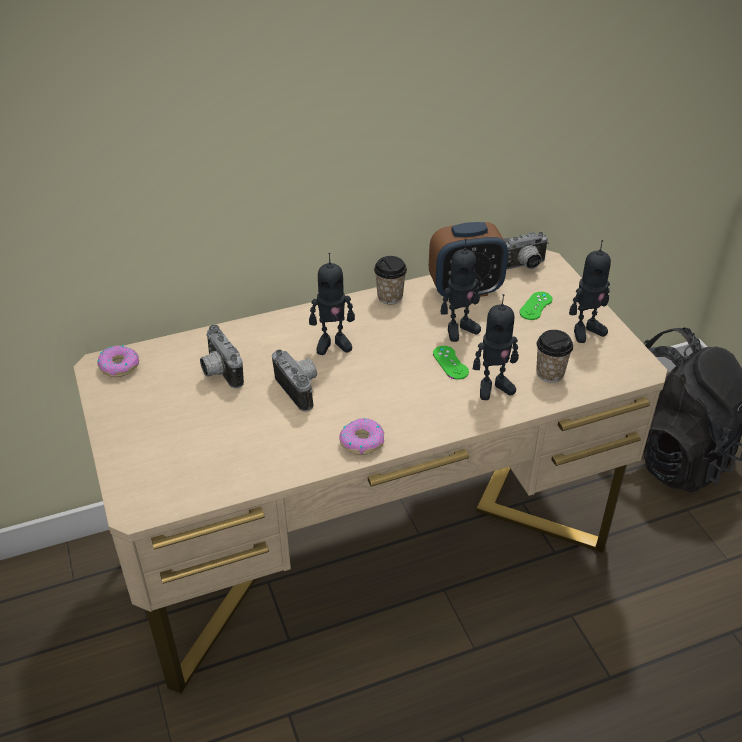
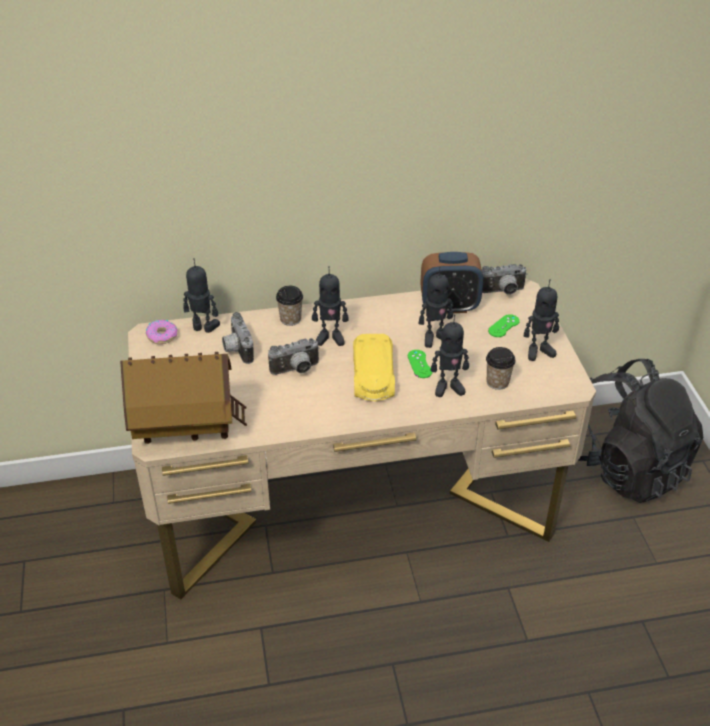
camera: 10 degrees right, 0 degrees up
(170, 350) = (203, 328): none -> toy robot
(176, 482) = (186, 428): none -> toy house
(300, 389) = (296, 370): camera -> camera turned 90 degrees clockwise
(362, 441) = (333, 416): donut -> none
(390, 297) = (386, 305): cup -> cup (290, 319)
(398, 383) = (373, 375): none -> yellow toy car

